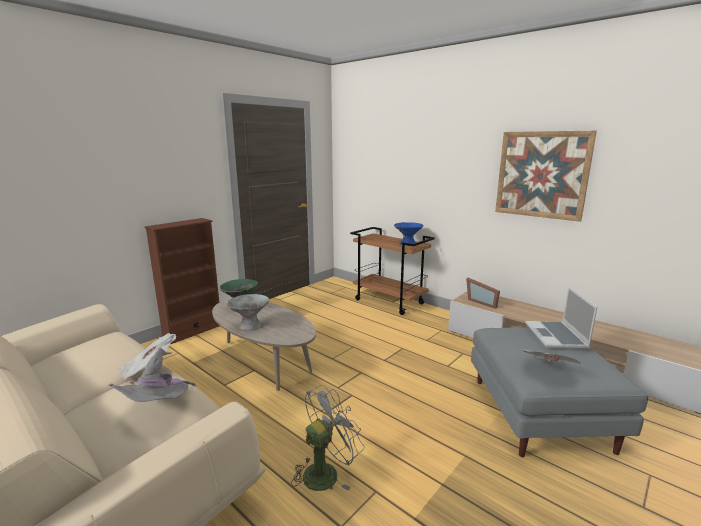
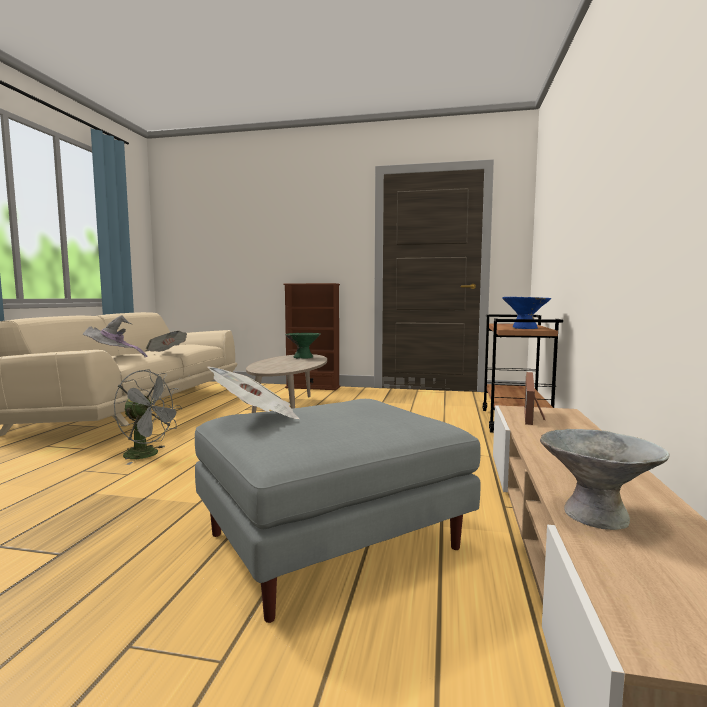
camera: 60 degrees right, 10 degrees down
(250, 326) = (270, 362): grey bowl -> grey bowl (595, 515)
(541, 174) = (640, 159): picture -> none
(556, 336) = (388, 418): laptop -> none

